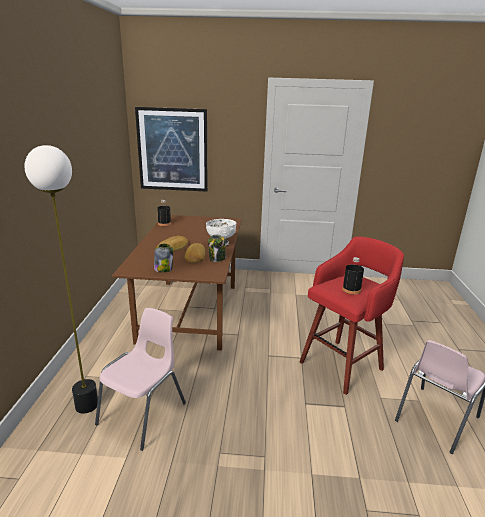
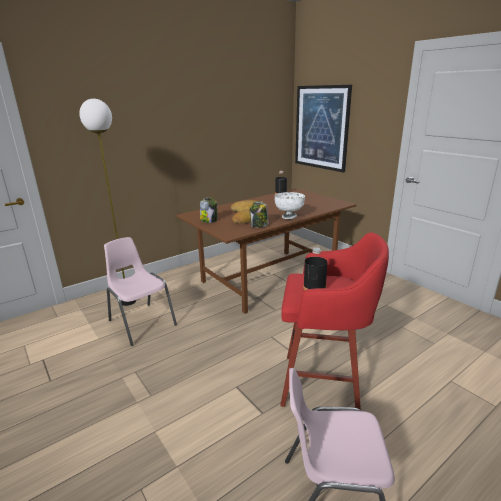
camera: 50 degrees right, 0 degrees up
(144, 413) = (141, 322): pink chair -> pink chair turned 120 degrees counterclockwise

